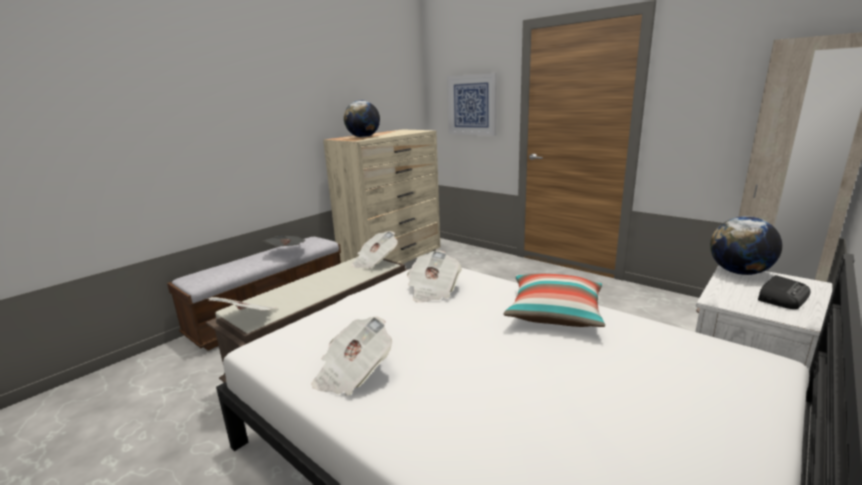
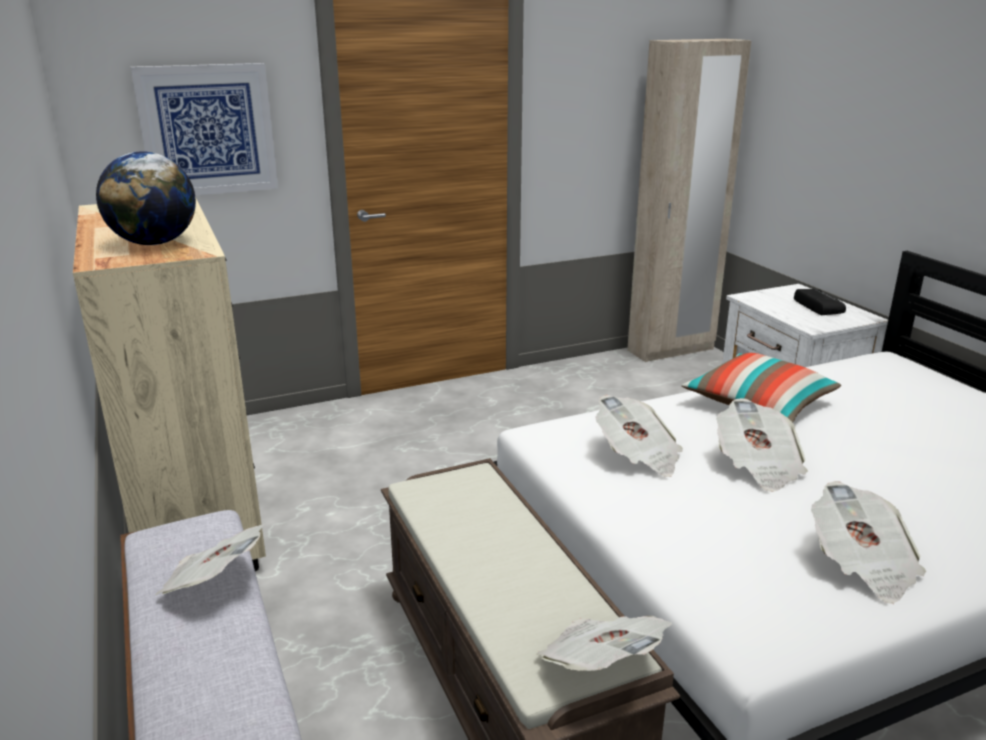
camera: 65 degrees left, 5 degrees up
(374, 262) = (449, 481): newspaper -> newspaper (758, 466)
(739, 272) = (756, 298): globe -> none

